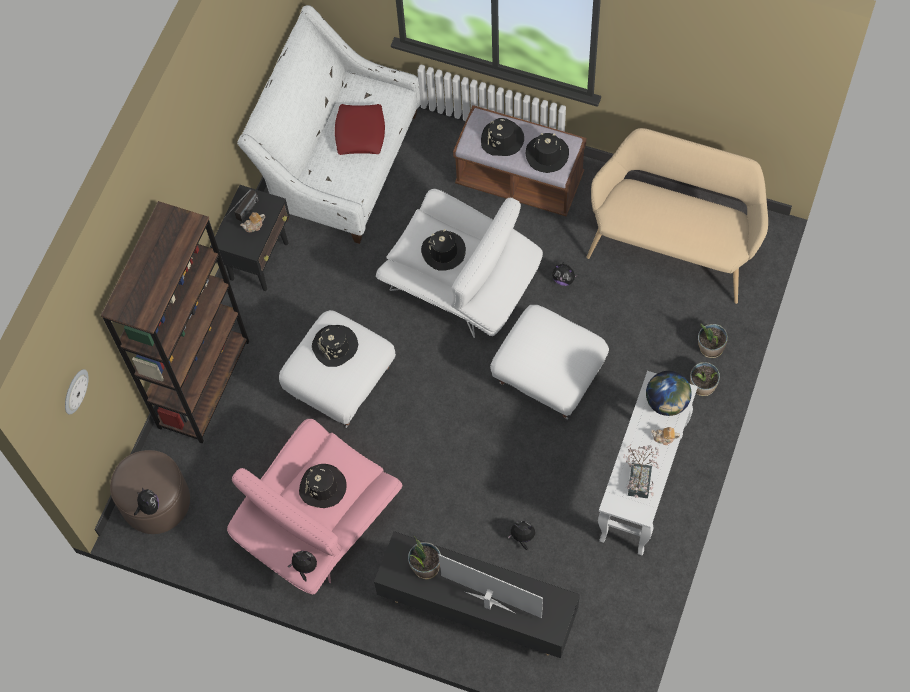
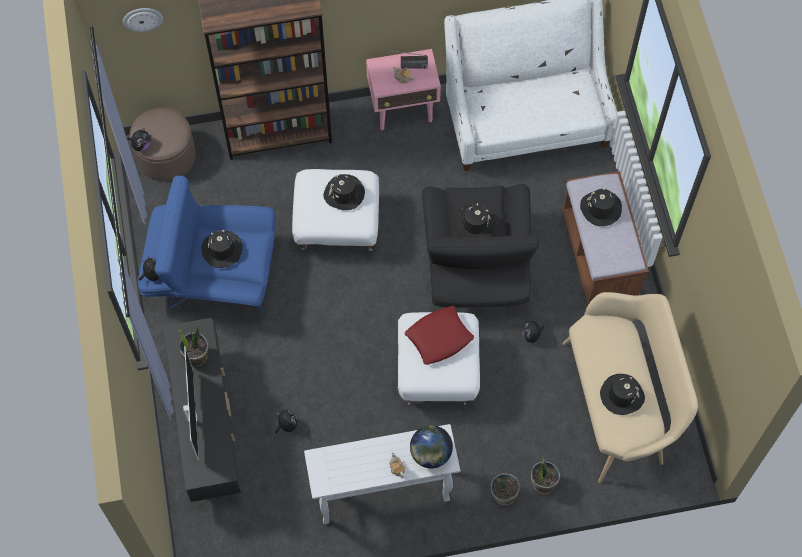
camera: 55 degrees right, 0 degrees up
(259, 260) = (403, 111): black side table -> pink side table
(318, 524) = (212, 274): pink armchair -> blue armchair
(360, 132) = (539, 106): red pillow -> red pillow (439, 337)
(462, 285) = (476, 264): white armchair -> black armchair
(547, 155) = (609, 249): black hat -> black hat (621, 395)
(640, 478) = (349, 468): potted plant -> none

